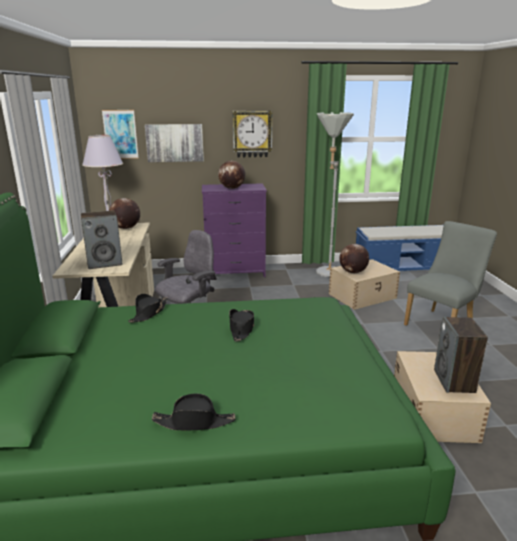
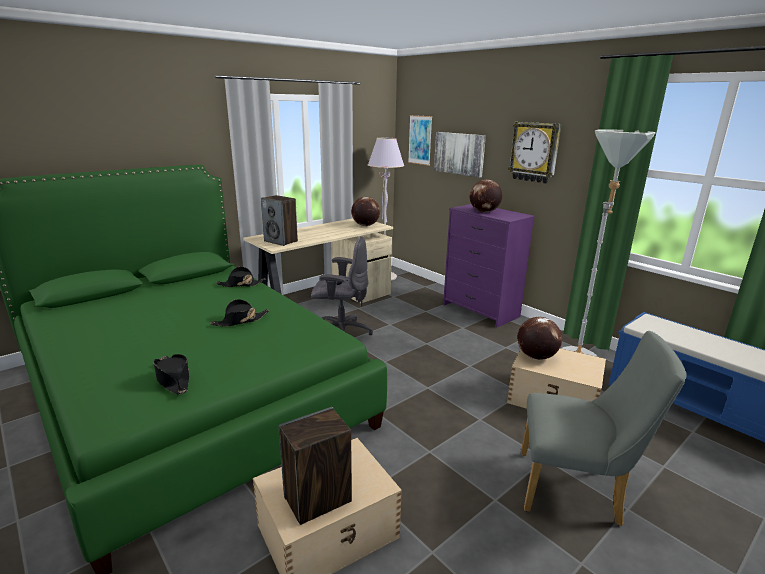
camera: 55 degrees right, 0 degrees up
(194, 422) = (81, 344): black hat -> black hat (173, 379)

